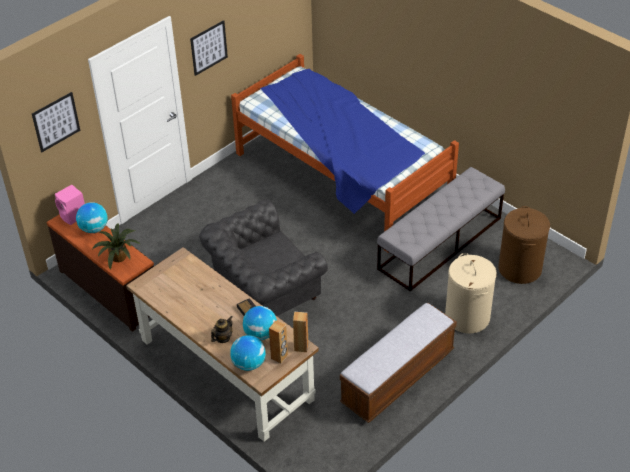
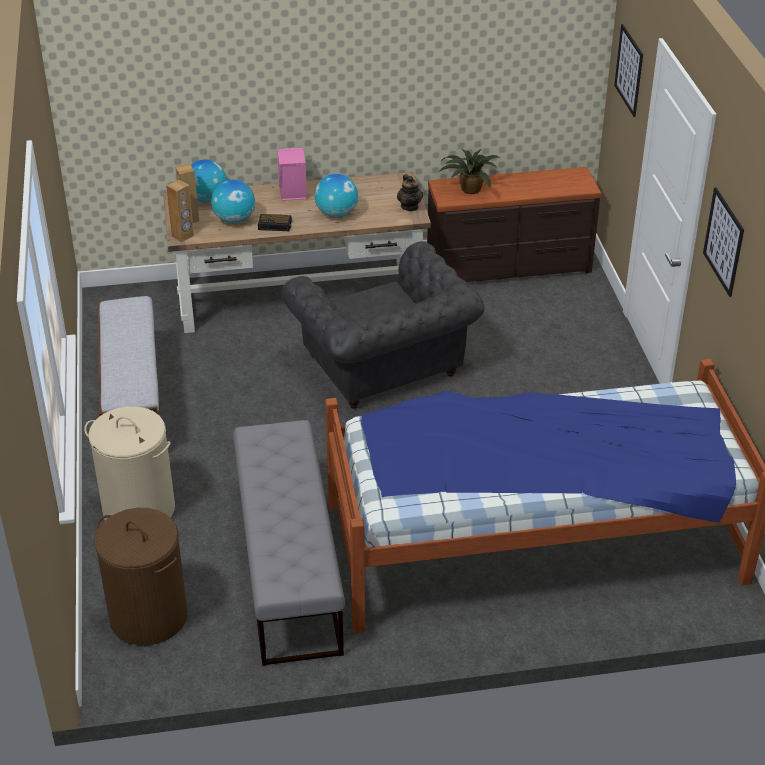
camera: 125 degrees right, 5 degrees down
(73, 216) = (577, 184): pink speaker -> pink speaker (291, 192)
(94, 228) = (539, 189): globe -> globe (336, 214)
(223, 338) = (261, 198): teapot -> teapot (410, 206)
(263, 290) = (384, 368): grey armchair -> grey armchair turned 150 degrees clockwise

